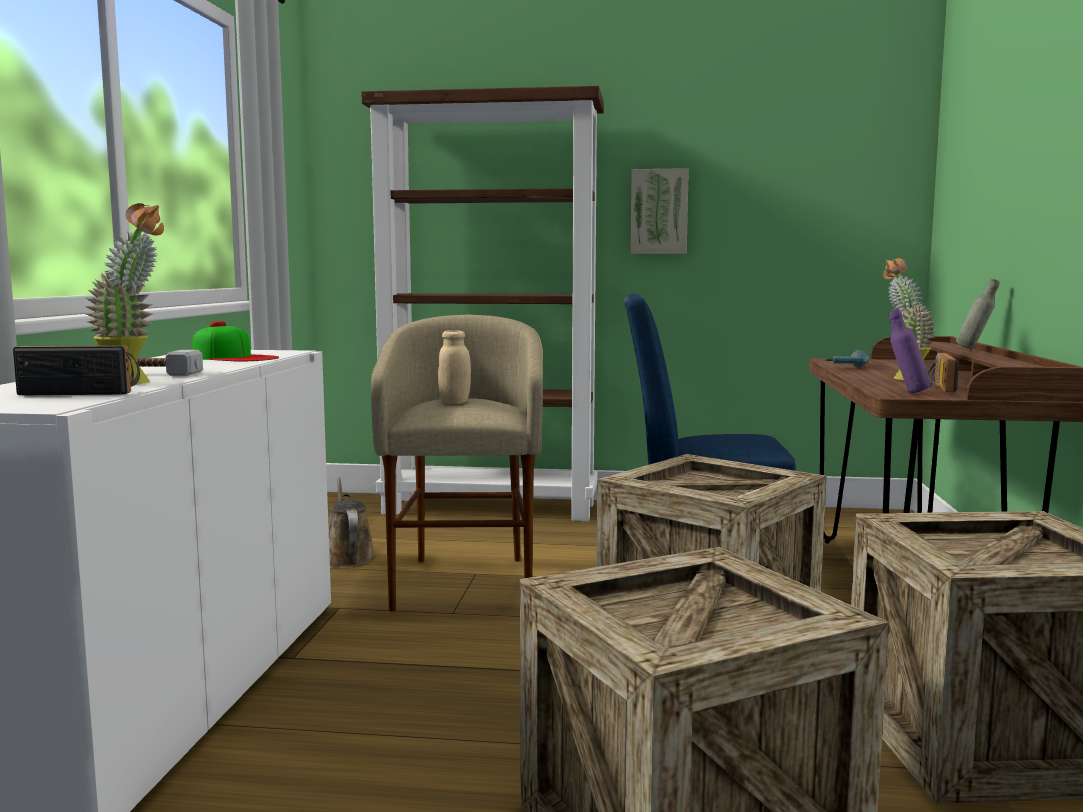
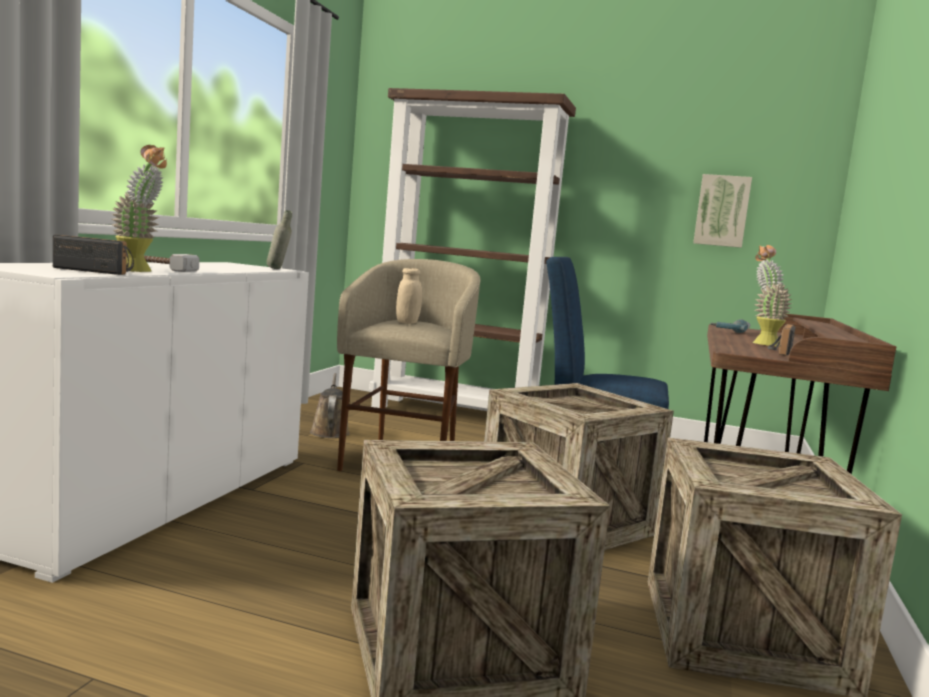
camera: 10 degrees right, 0 degrees up
(234, 357) = (238, 268): cap -> none
(659, 212) = (611, 197): picture -> picture (722, 211)
(906, 393) = (744, 351): purple bottle -> none
(974, 349) = (835, 327): grey bottle -> grey bottle (278, 269)

